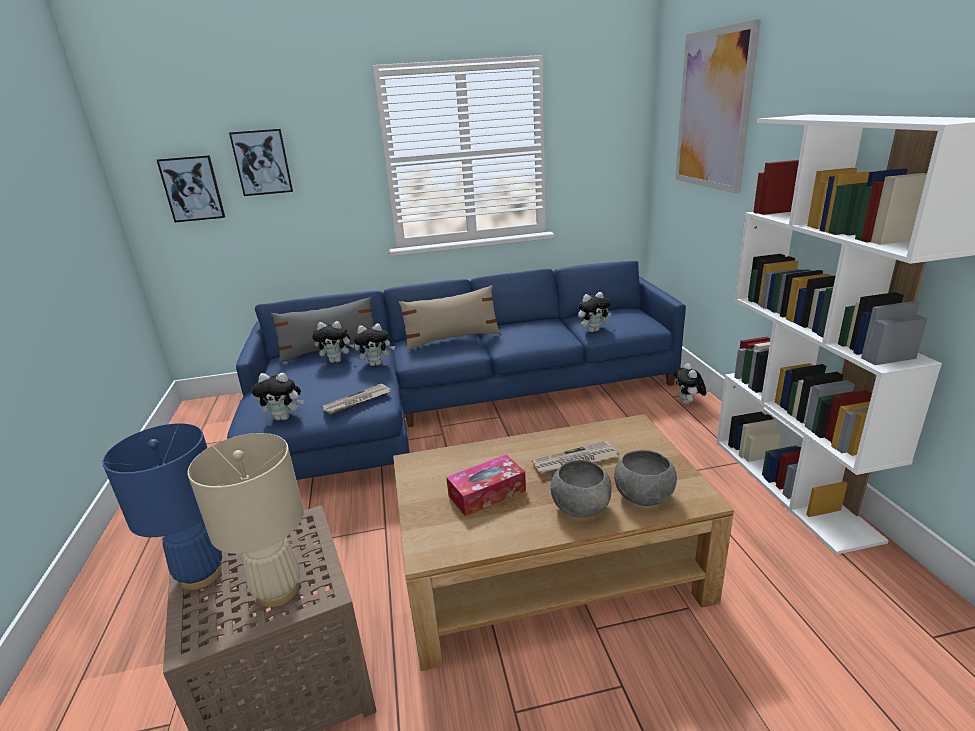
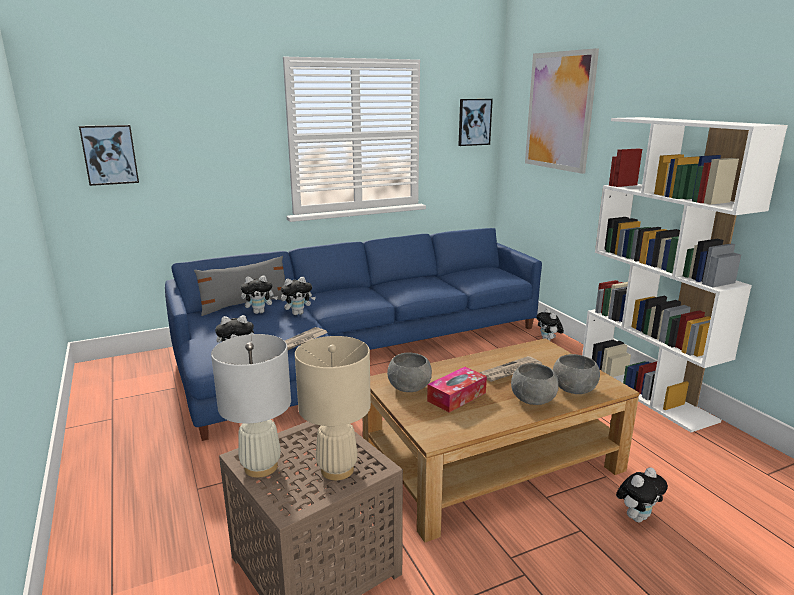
camera: 15 degrees left, 5 degrees down
(201, 575) = (261, 466): blue table lamp -> white table lamp
(262, 162) = (179, 134): picture -> picture (474, 122)
(438, 475) = (409, 387): none -> grey bowl
(452, 339) = (355, 292): beige pillow -> none
(593, 330) = (471, 283): plush toy -> plush toy (637, 517)

